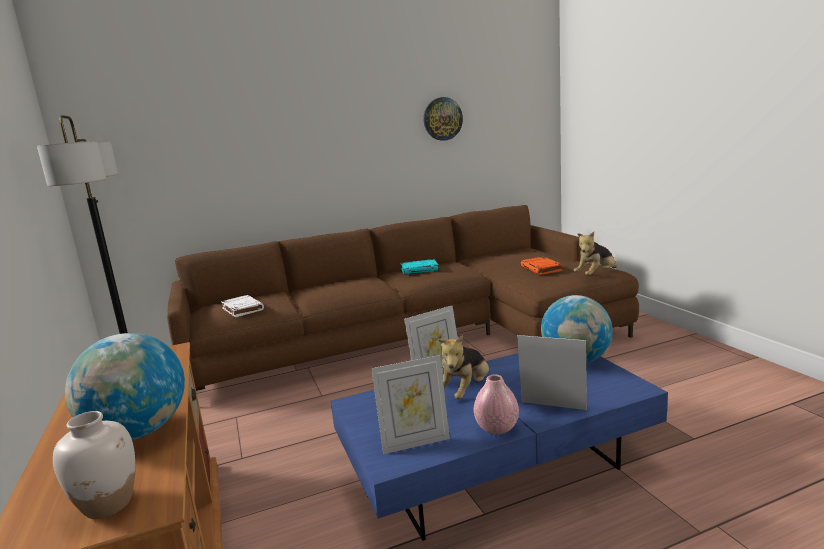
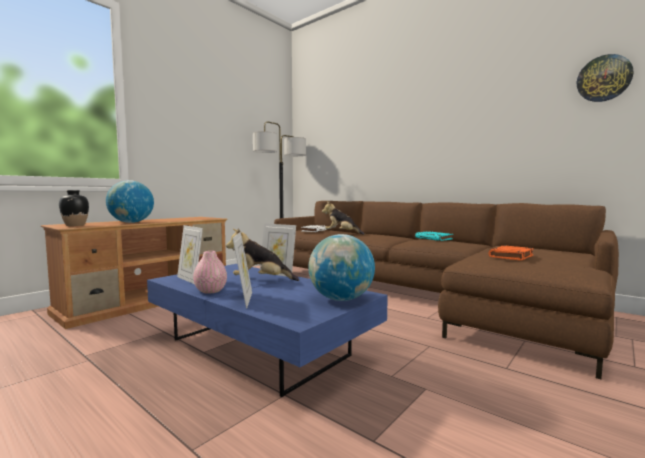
camera: 60 degrees right, 10 degrees down
(108, 504) = (75, 225): white vase -> black vase
(442, 119) = (515, 116): wall clock -> wall clock (603, 78)
(596, 275) = (549, 273): plush toy -> plush toy (342, 233)

